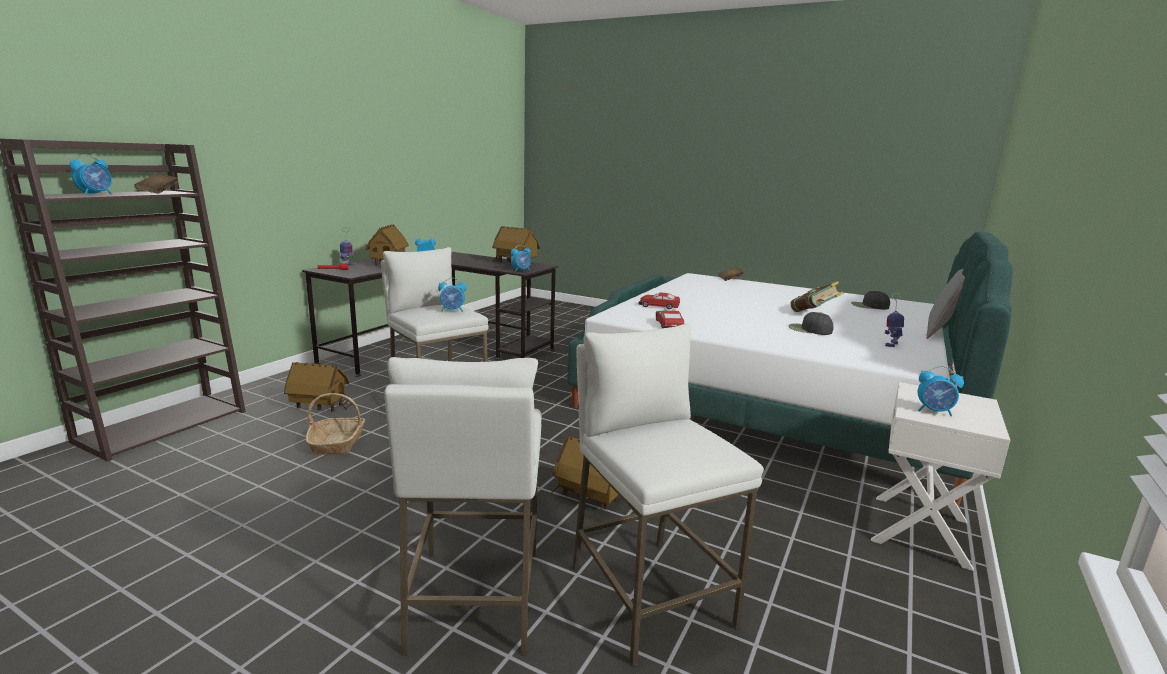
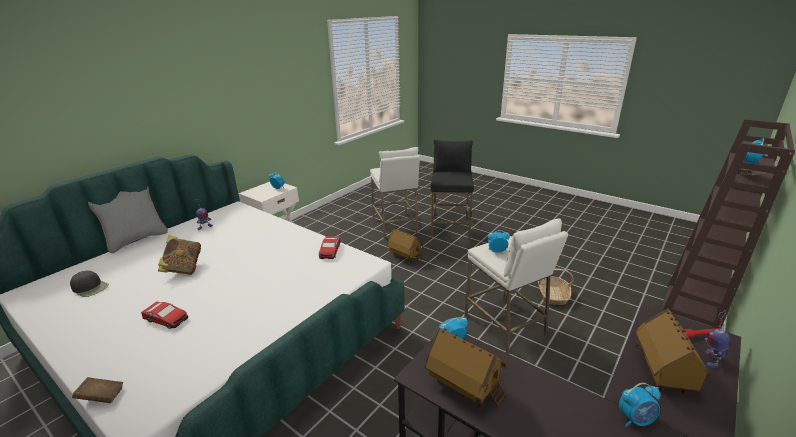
camera: 170 degrees left, 10 degrees up
(320, 407) = (601, 334): toy house -> none
(474, 600) = (450, 227): white stool -> black stool
(658, 306) = (311, 285): toy car -> toy car (166, 319)
(809, 330) = (230, 244): black cap -> none

